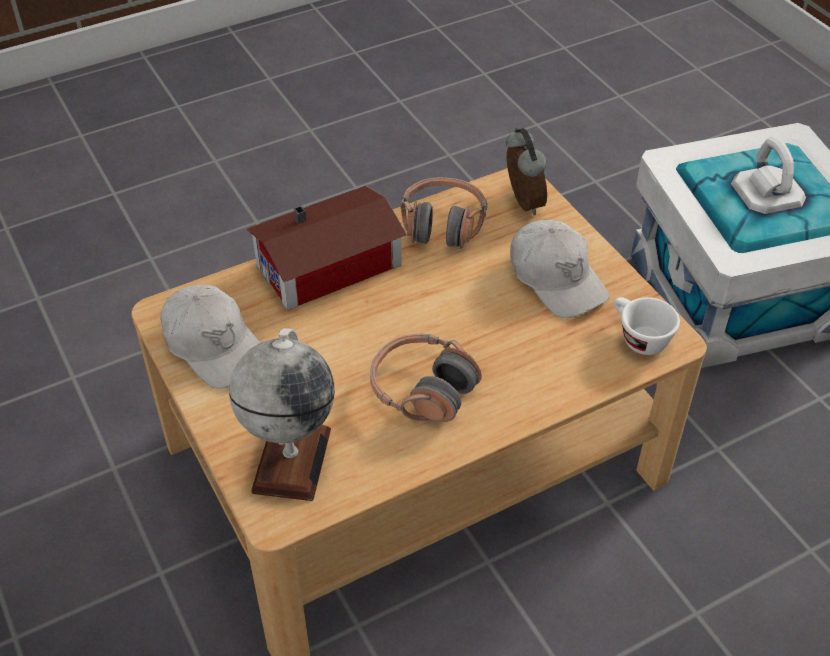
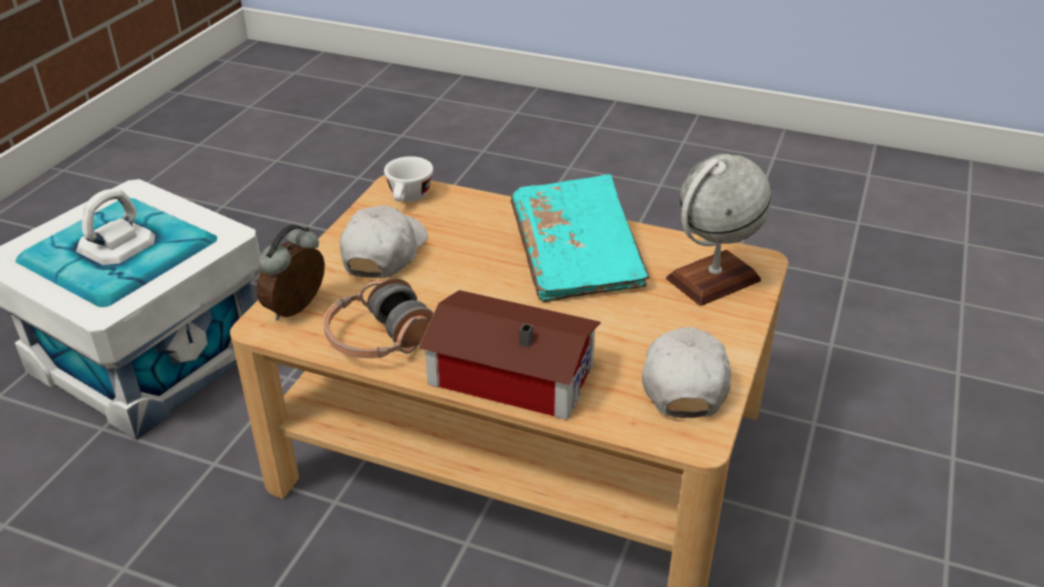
camera: 130 degrees left, 10 degrees down
(422, 389) = (576, 258): headphones -> turquoise book

